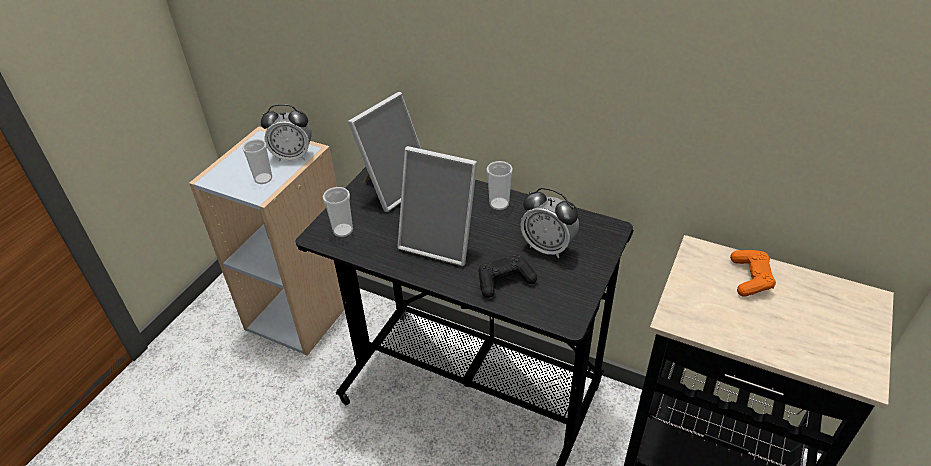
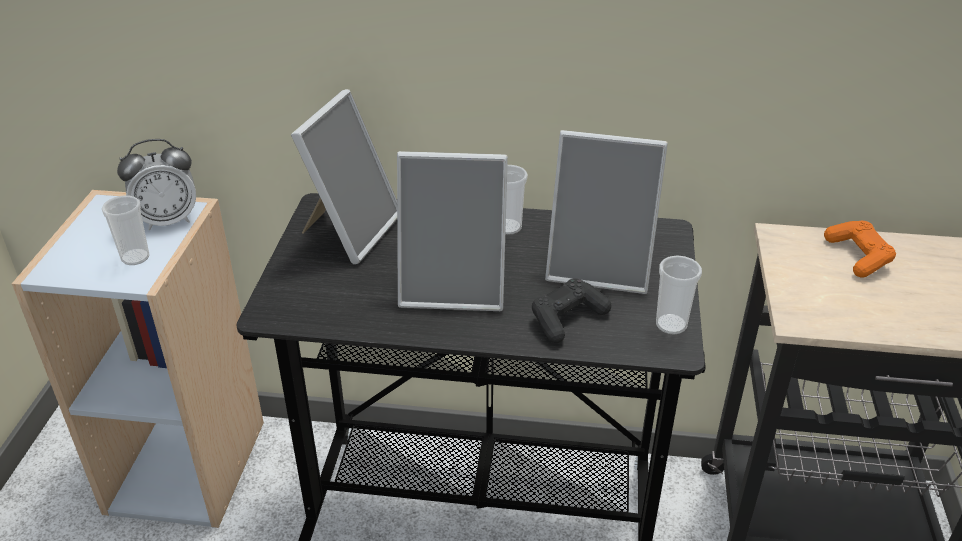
camera: 20 degrees left, 5 degrees down
(343, 230) = (304, 299): cup -> cup (671, 324)
(548, 247) = (600, 267): alarm clock -> picture frame

